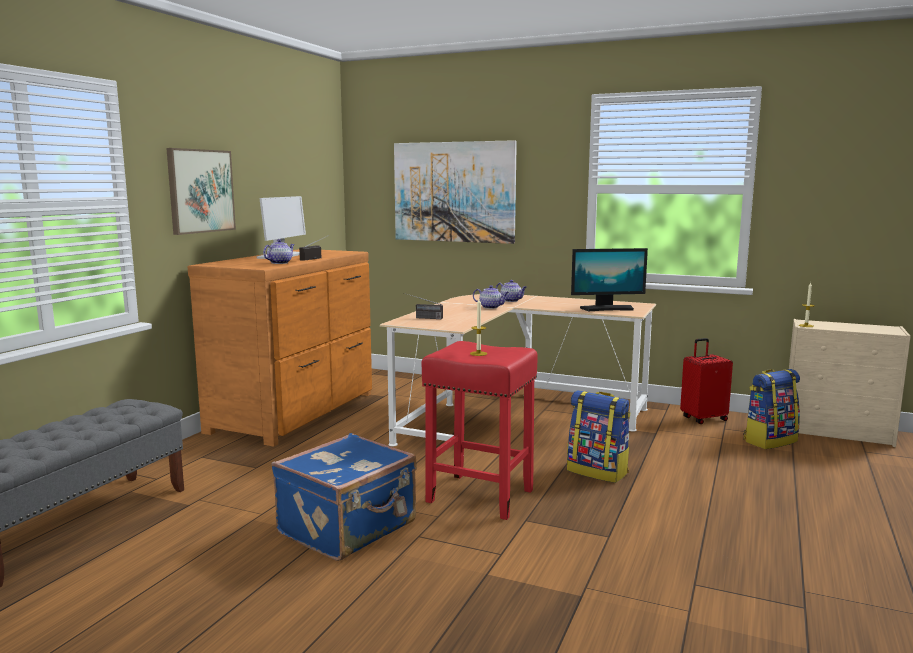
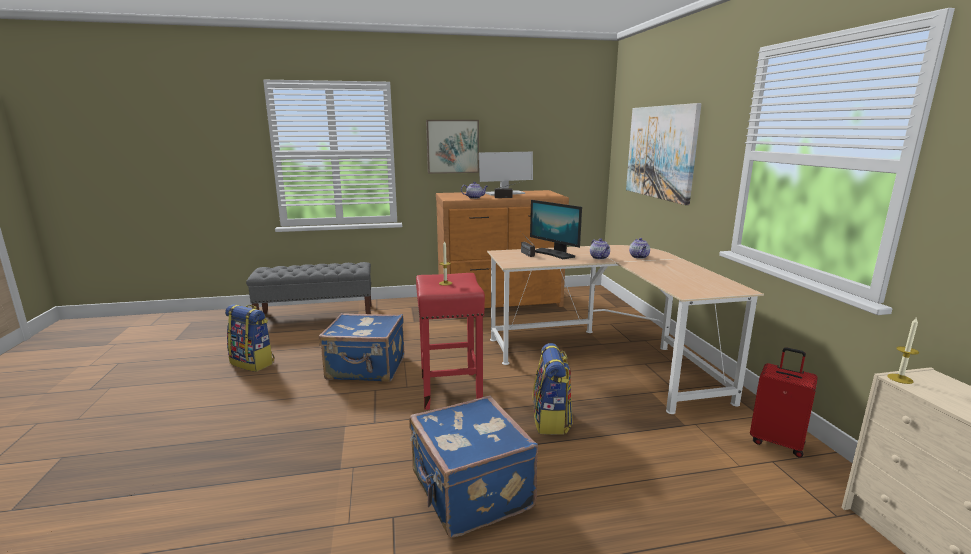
camera: 55 degrees right, 5 degrees up
(607, 308) = (685, 284): monitor -> monitor (554, 254)
(682, 538) = (469, 492): none -> blue suitcase
(769, 441) = (791, 500): backpack -> backpack (253, 363)

